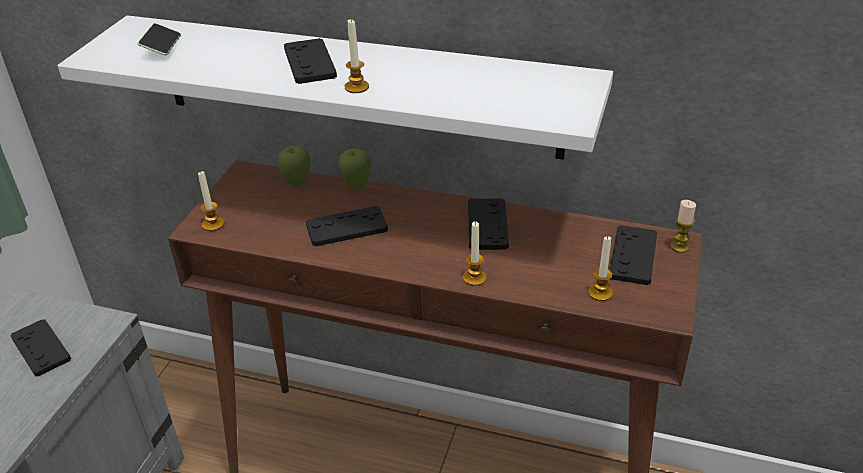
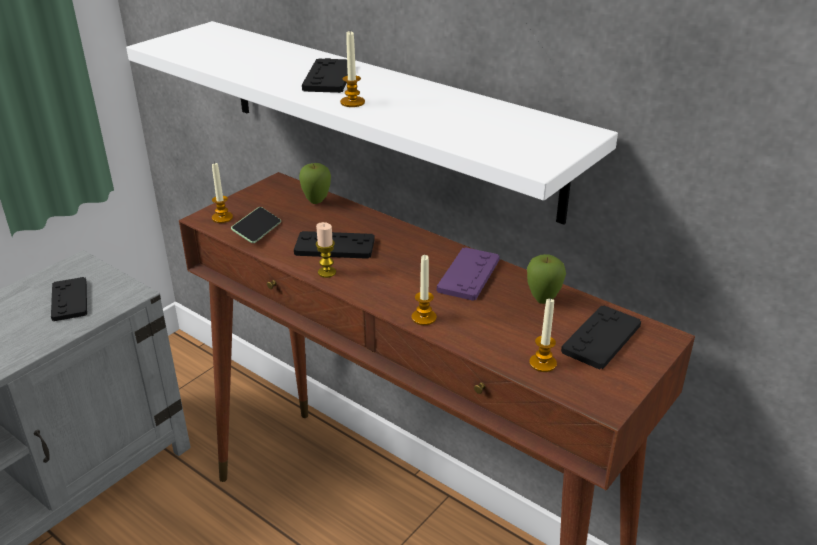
camera: 20 degrees right, 5 degrees down
(161, 47) = (217, 47): phone -> phone (257, 232)
(357, 187) = (368, 215): apple -> apple (543, 300)
(487, 225) = (468, 275): black game controller -> purple game controller
(679, 247) = (659, 342): candle -> candle (327, 272)

